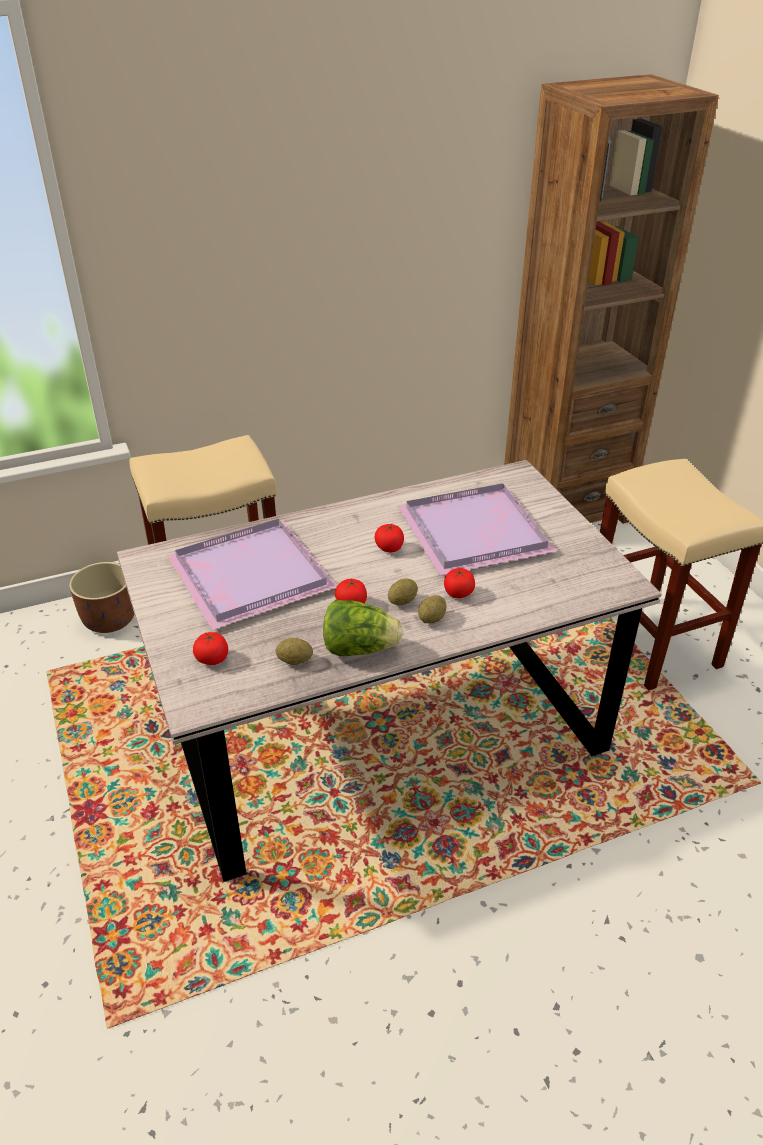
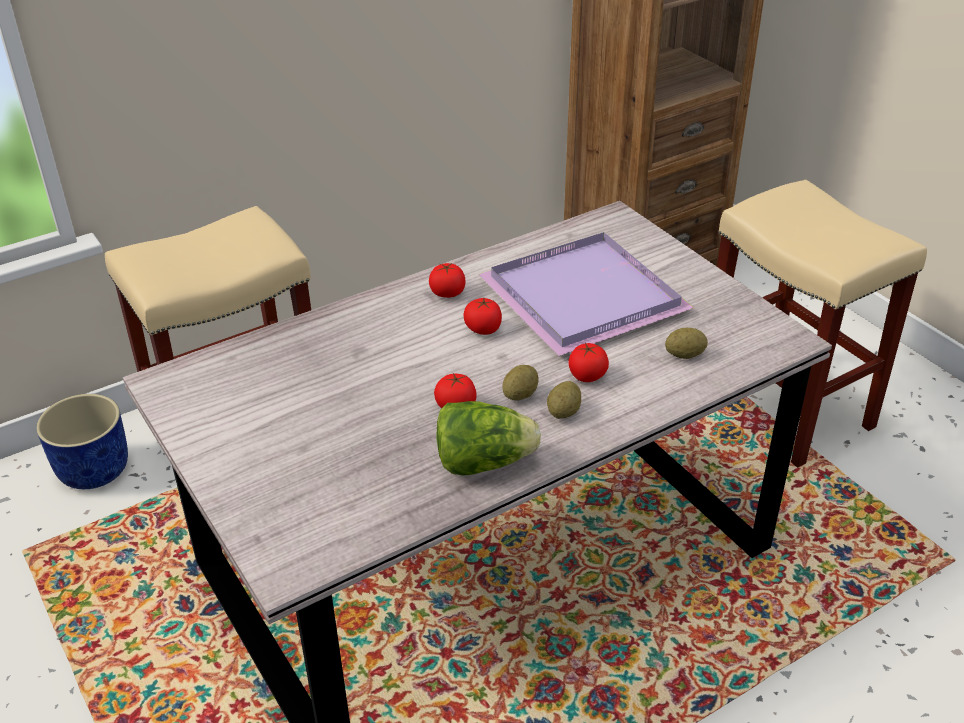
camera: 10 degrees left, 0 degrees up
(110, 619) = (94, 469): brown planter -> blue planter
(212, 659) = (293, 502): tomato -> tomato (447, 293)
(247, 575) = (308, 386): purple tray -> none
(295, 661) = (404, 490): potato -> potato (684, 355)

